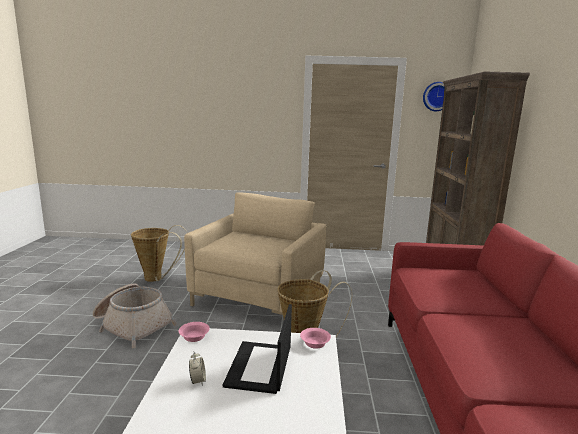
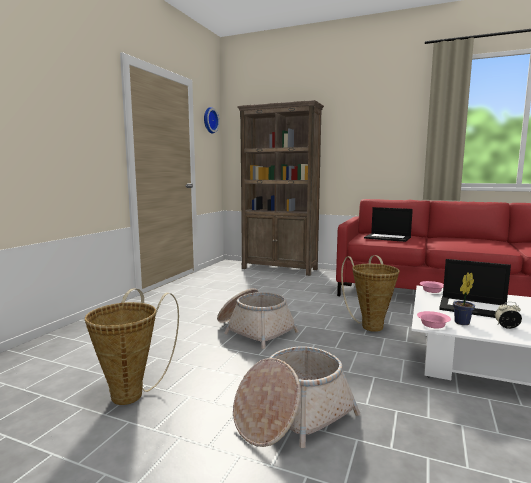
camera: 70 degrees left, 5 degrees down
(203, 352) = (460, 323): none -> potted plant
(259, 296) = (254, 330): beige armchair -> basket
(445, 283) = (388, 238): none -> laptop

